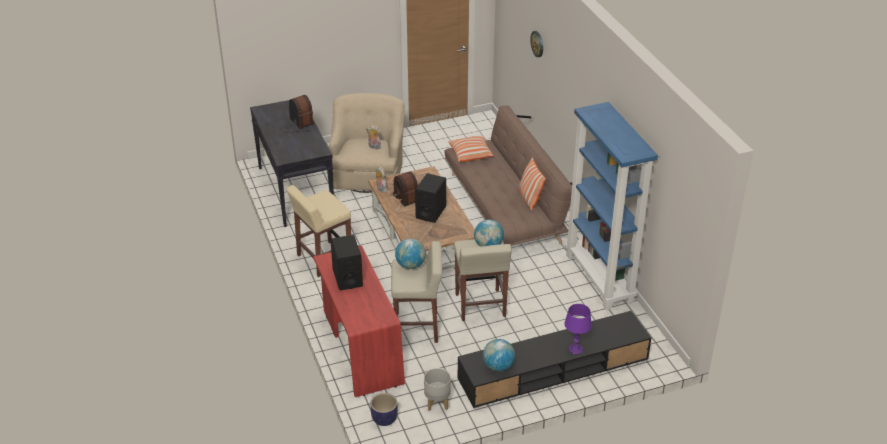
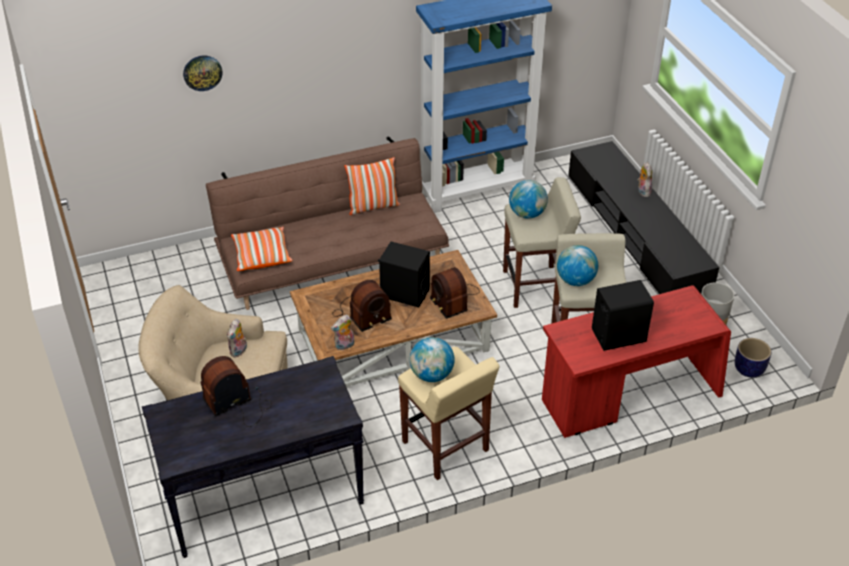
camera: 90 degrees left, 5 degrees up
(425, 233) = (453, 298): none -> radio
(498, 366) = (683, 248): globe -> globe (432, 375)
(575, 350) = (642, 191): purple table lamp -> plush toy

